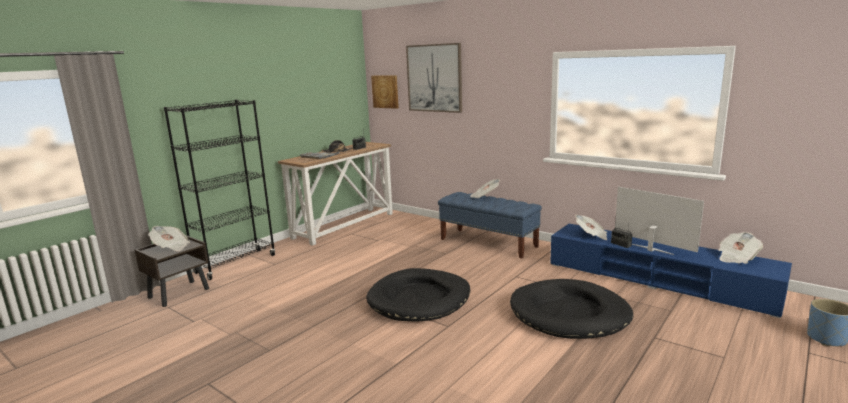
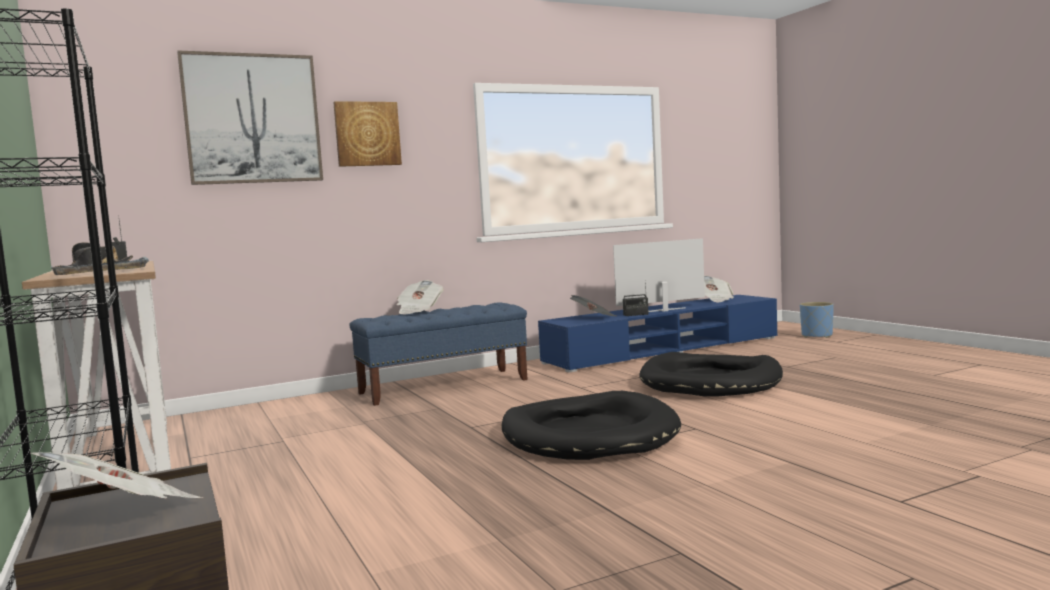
camera: 65 degrees left, 10 degrees down
(385, 91) = (109, 148): picture -> picture (367, 134)

